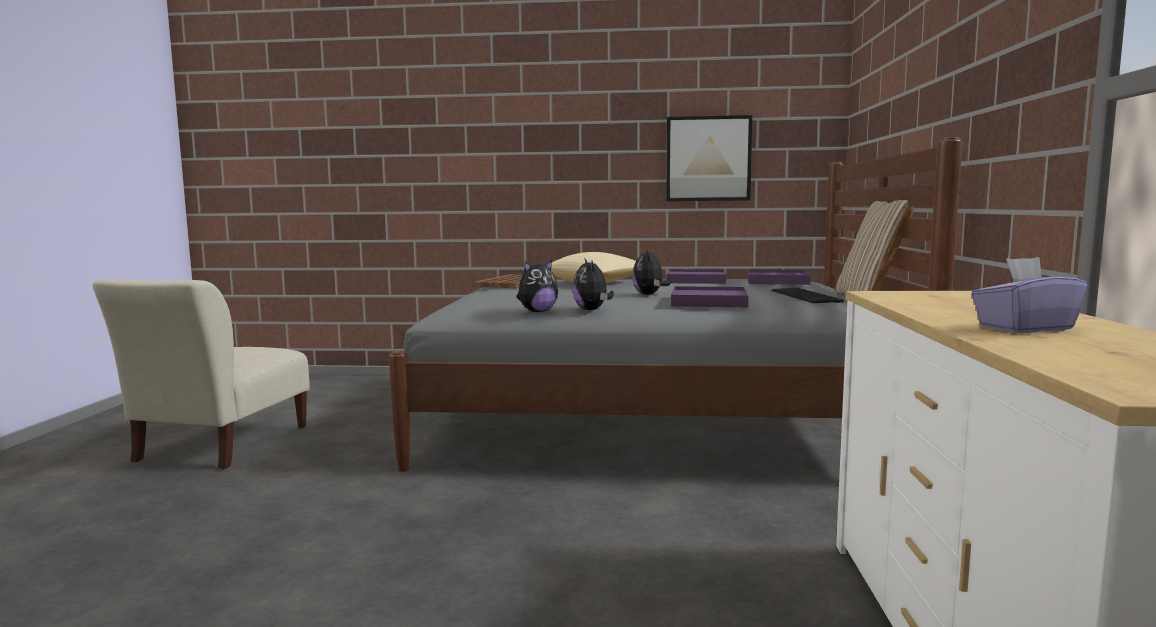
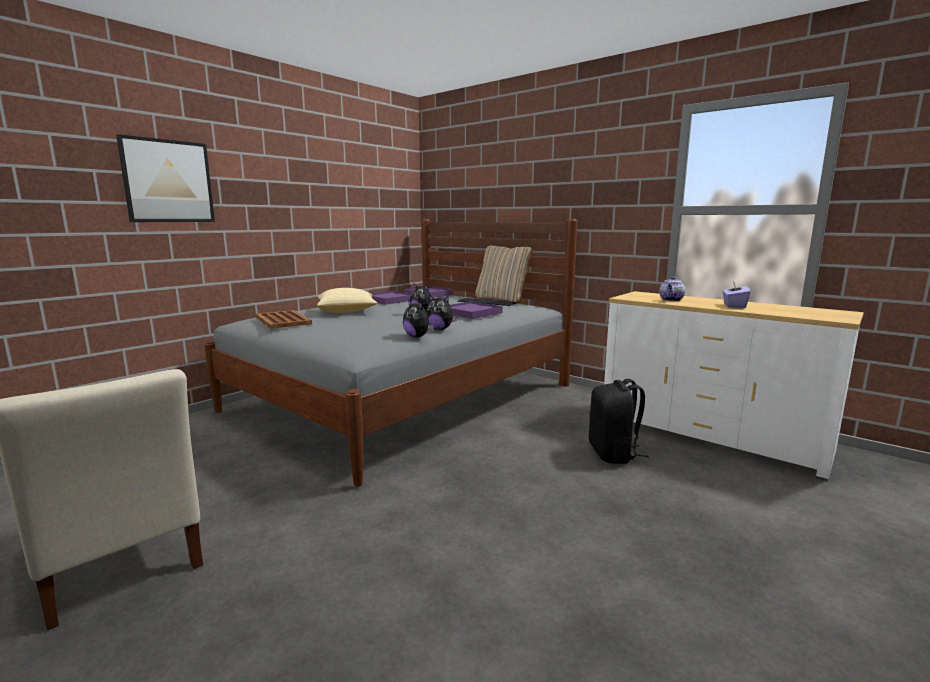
camera: 55 degrees left, 5 degrees up
(537, 312) = (417, 337): plush toy -> plush toy turned 135 degrees clockwise
(708, 159) = (355, 214): picture -> picture (168, 181)
(708, 588) = (613, 454): none -> black backpack
(946, 305) = (671, 300): none -> teapot

